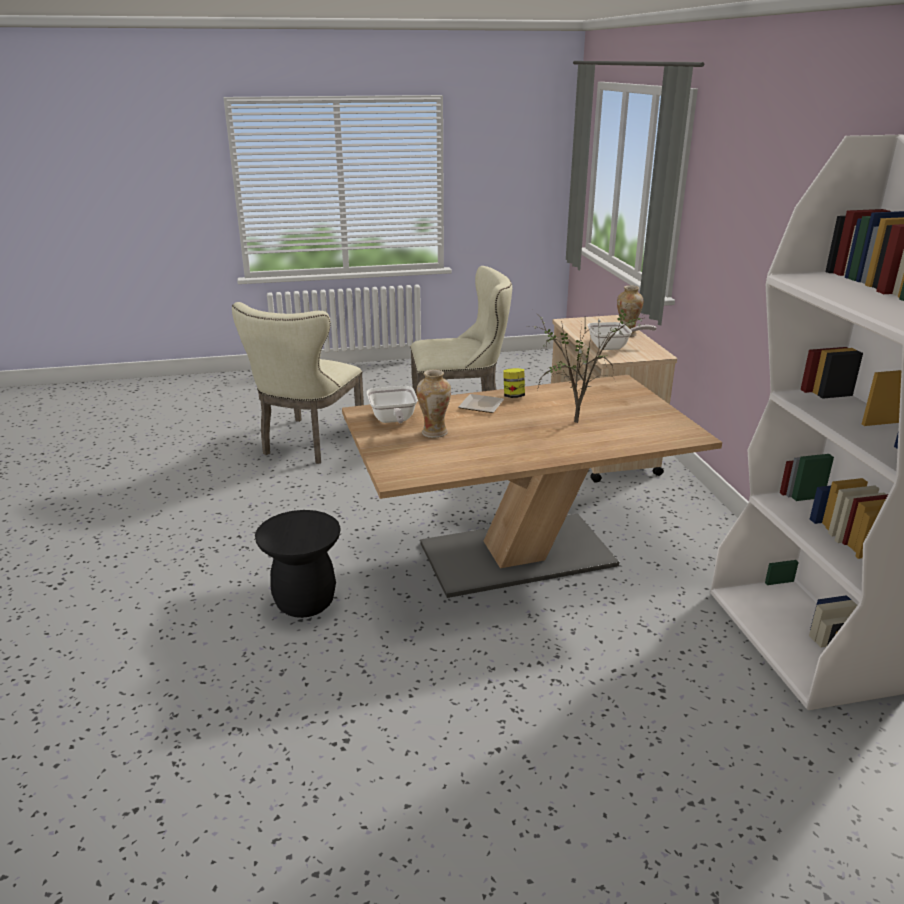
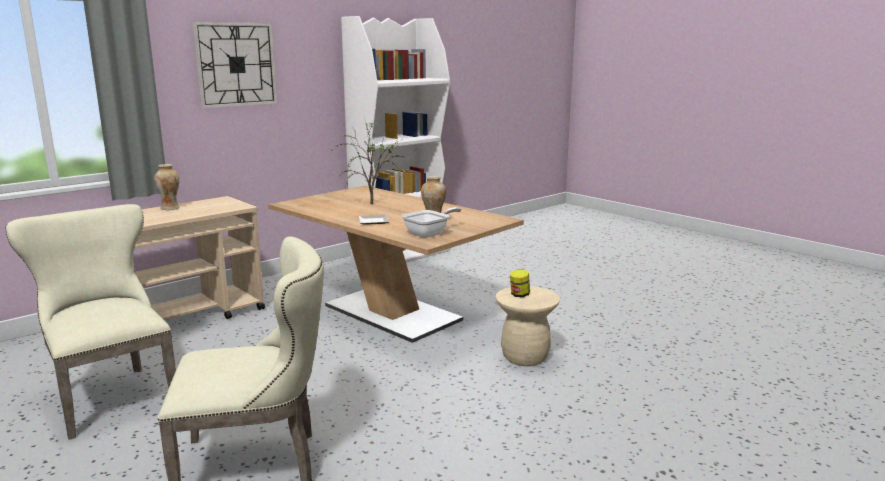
camera: 120 degrees left, 10 degrees down
(305, 602) = (525, 357): black stool -> beige stool
(513, 396) = (345, 218): jar -> jar (519, 295)
(613, 347) = (211, 208): frying pan -> none
(759, 196) = (236, 64): none -> wall clock

